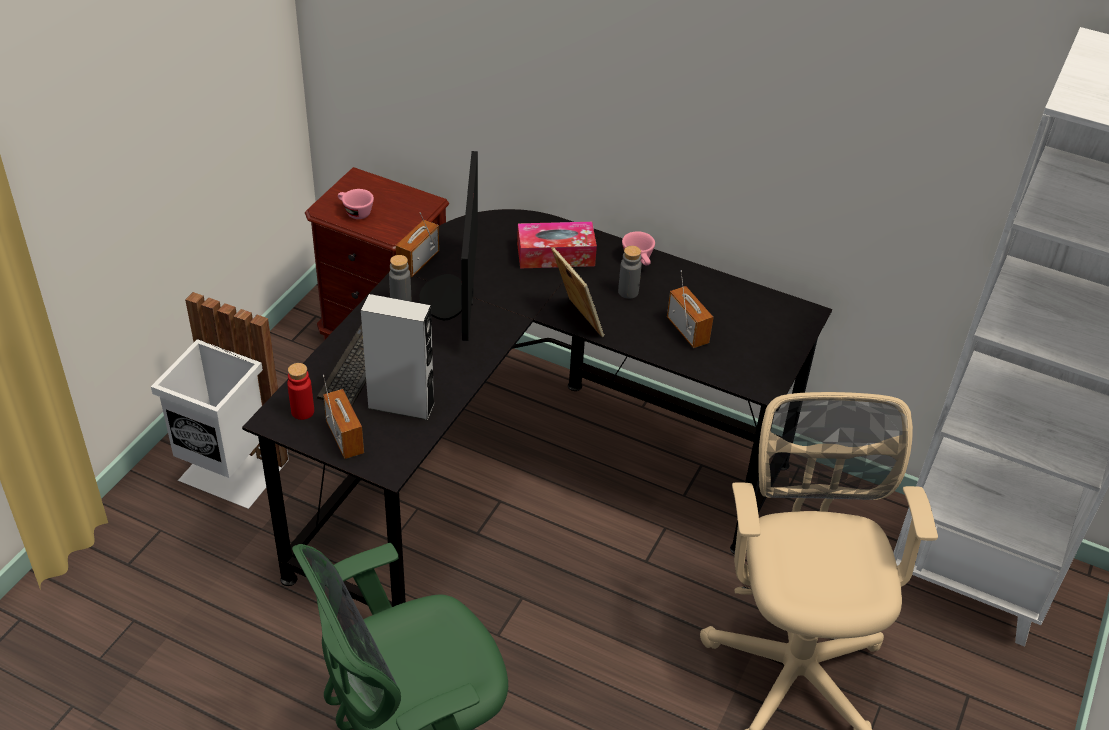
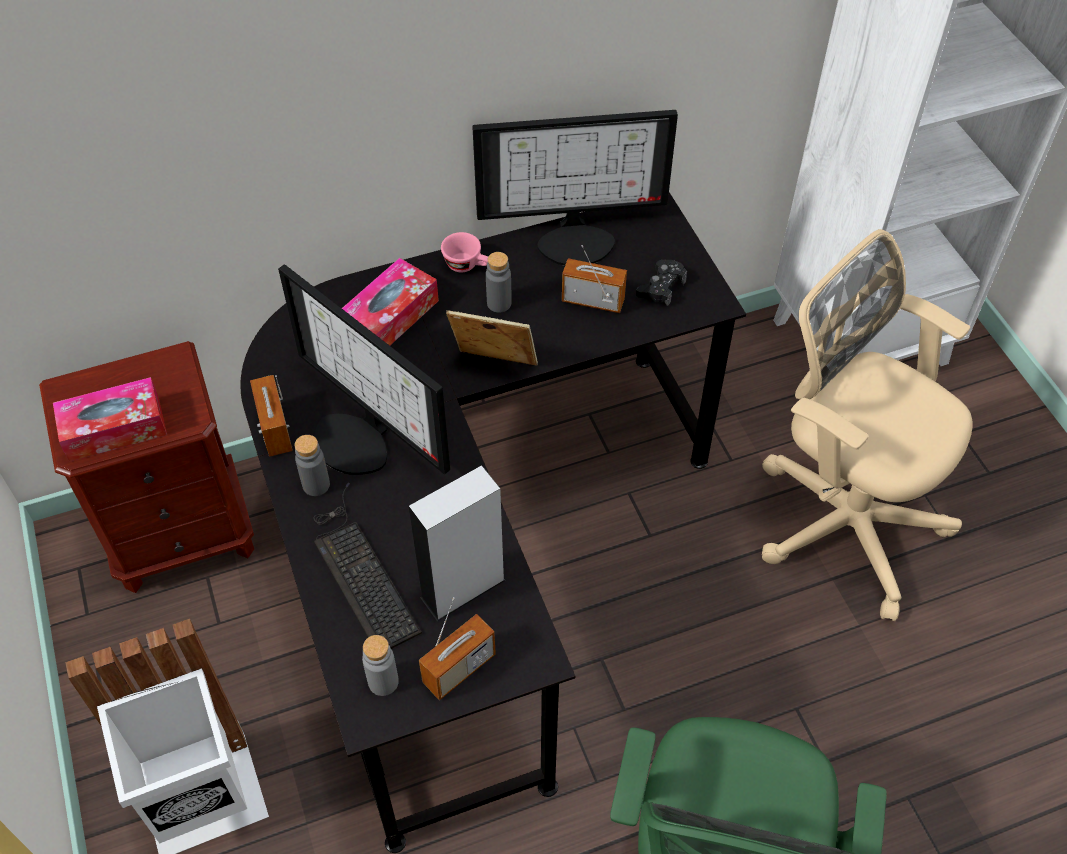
camera: 45 degrees left, 10 degrees up
(302, 411) = (383, 682): red bottle -> grey bottle
(345, 438) = (459, 669): radio -> radio turned 120 degrees clockwise
(355, 212) = (114, 429): pink cup -> tissue box
(727, 293) = (576, 239): none -> monitor
(743, 355) = (661, 287): none -> black game controller

